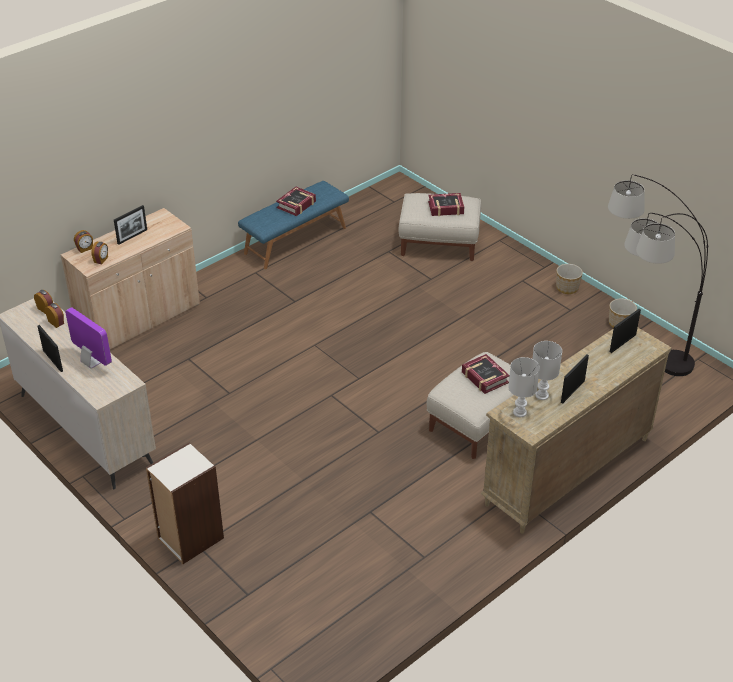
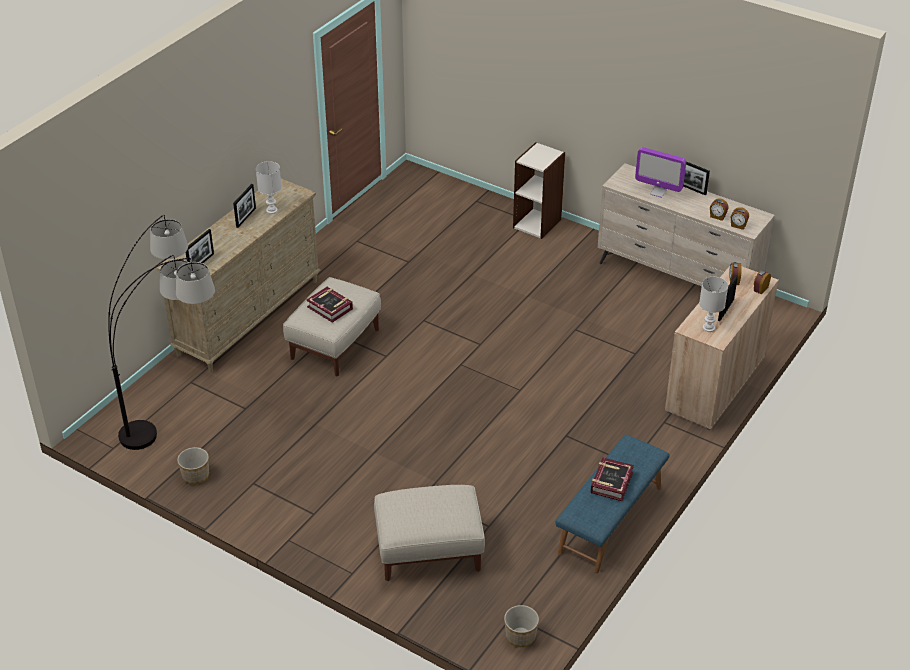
camera: 165 degrees right, 0 degrees up
(446, 208) = (420, 506): book -> none
(520, 412) = (288, 196): white table lamp -> white table lamp (708, 328)
(567, 288) = (258, 513): planter -> planter (520, 636)

